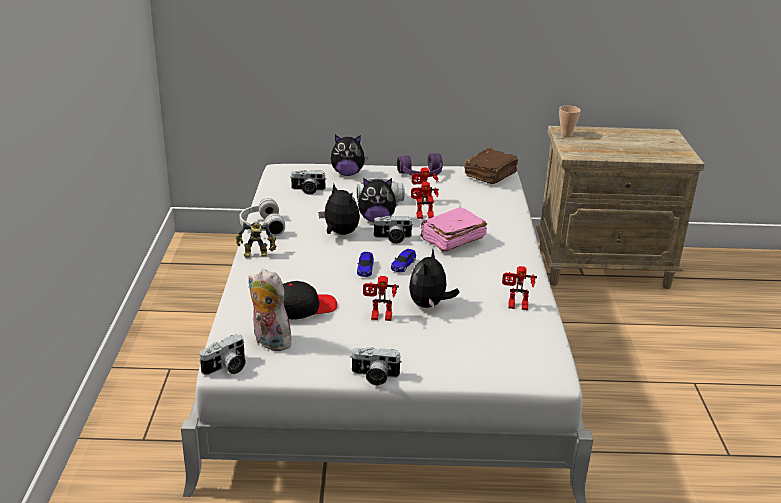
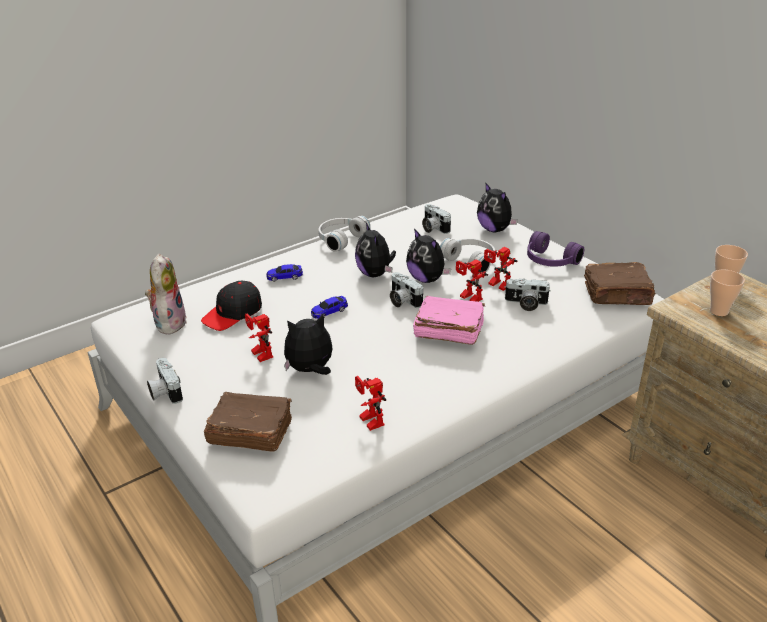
camera: 55 degrees right, 5 degrees up
(226, 368) = (116, 322): camera -> camera (525, 304)
(256, 255) = (292, 258): toy robot -> none
(303, 308) = (233, 313): black cap -> black cap turned 105 degrees clockwise
(339, 233) = (375, 274): plush toy -> plush toy turned 150 degrees clockwise
(403, 265) = (361, 326): toy car -> toy car (284, 277)
(476, 356) = (249, 433): none -> brown book
(590, 146) = (719, 311): none -> cup

